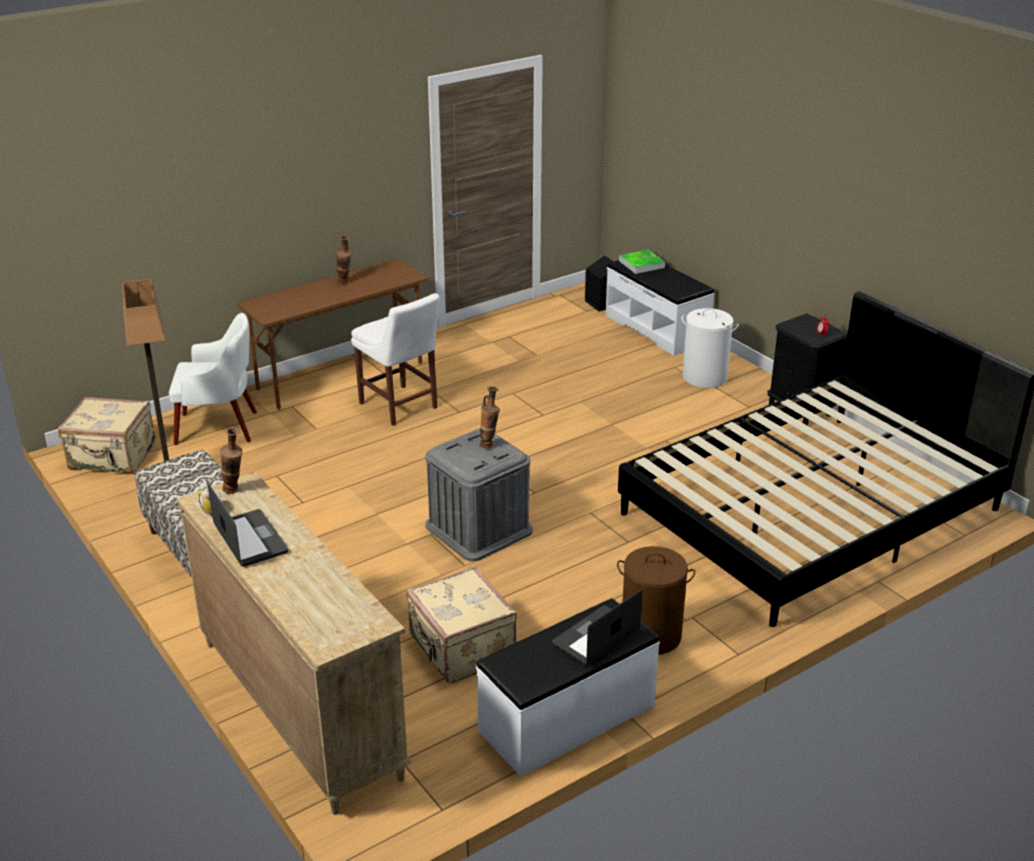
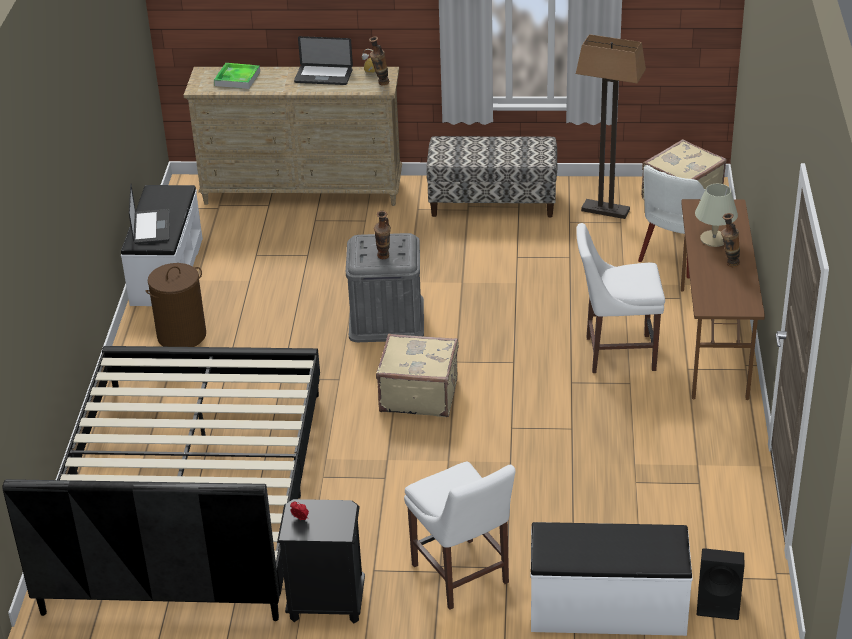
camera: 130 degrees right, 5 degrees up
(314, 297) = (714, 239): none -> beige table lamp
(460, 649) = (274, 260): beige suitcase -> beige suitcase (418, 394)
(641, 264) = (653, 548): tray -> tray (237, 78)
(705, 377) = (462, 577): white laundry basket -> white chair

